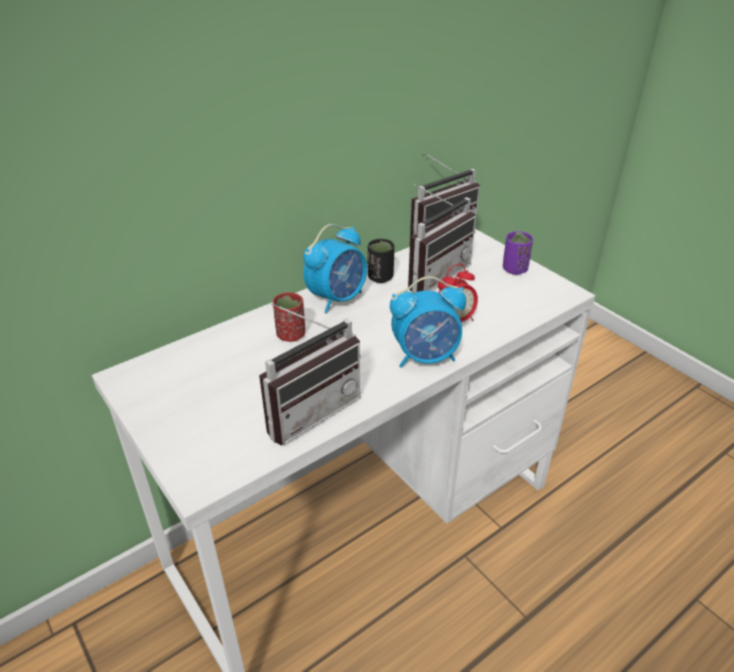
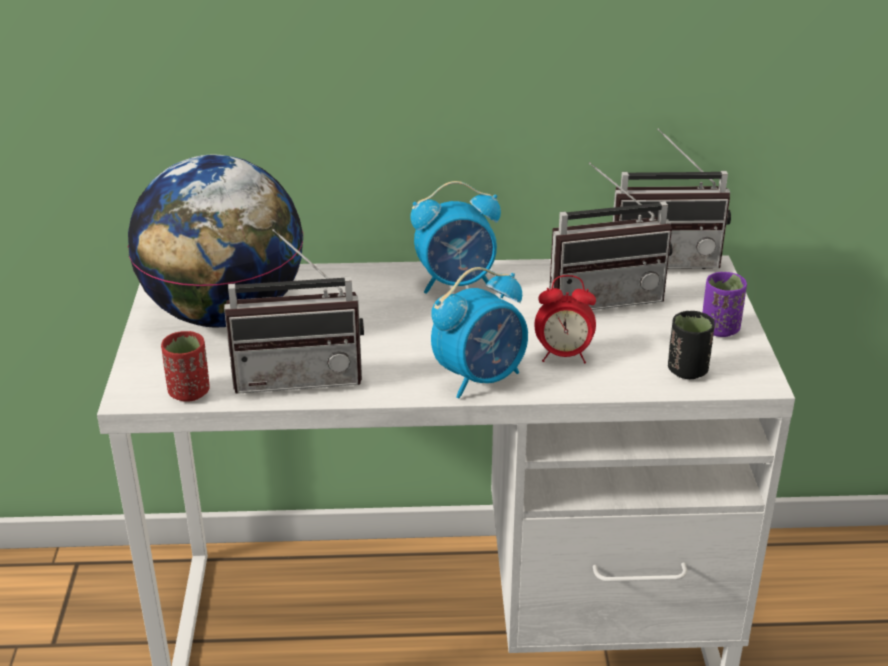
camera: 35 degrees right, 5 degrees down
(200, 387) = (224, 314): none -> globe
(291, 335) = (363, 301): red cup -> red cup (189, 392)
(380, 277) = (533, 279): black cup -> black cup (687, 370)
(426, 357) = (481, 378): alarm clock -> alarm clock turned 60 degrees counterclockwise

